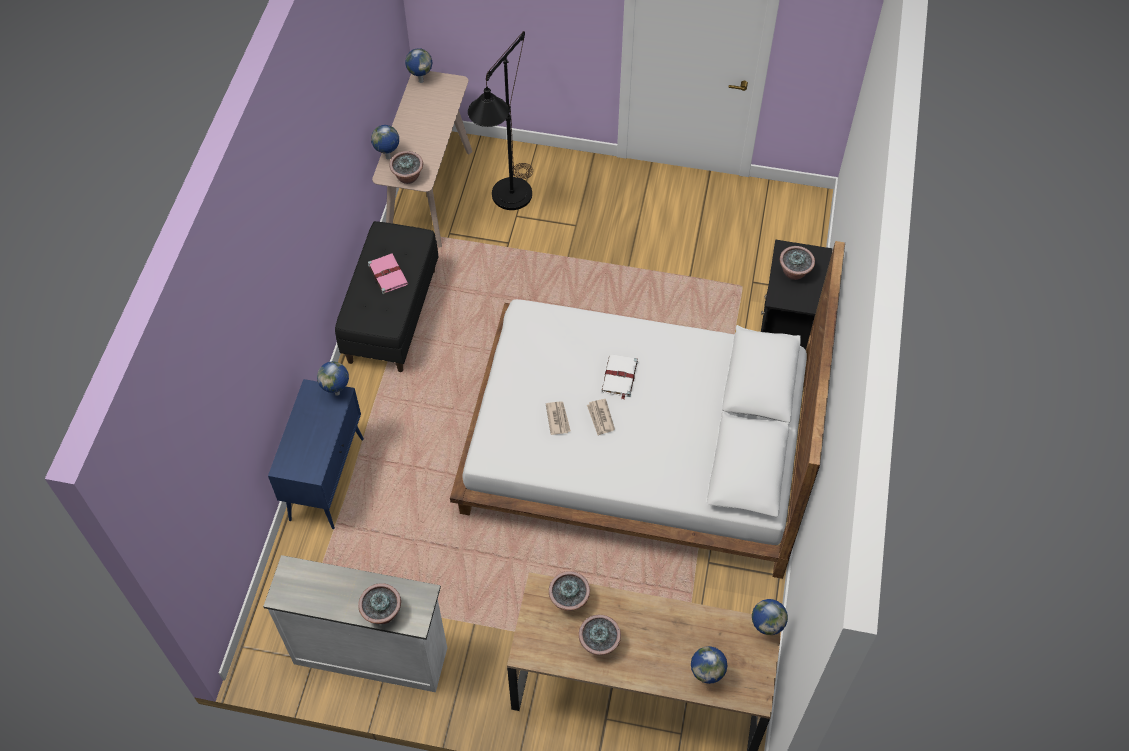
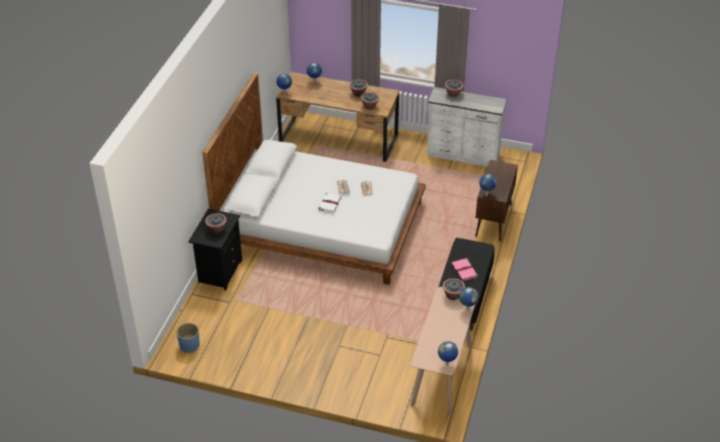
camera: 175 degrees left, 15 degrees down
(327, 478) = (493, 221): blue cabinet -> brown cabinet
(507, 203) = (385, 364): black floor lamp -> none
(787, 210) = (189, 345): none -> blue planter

